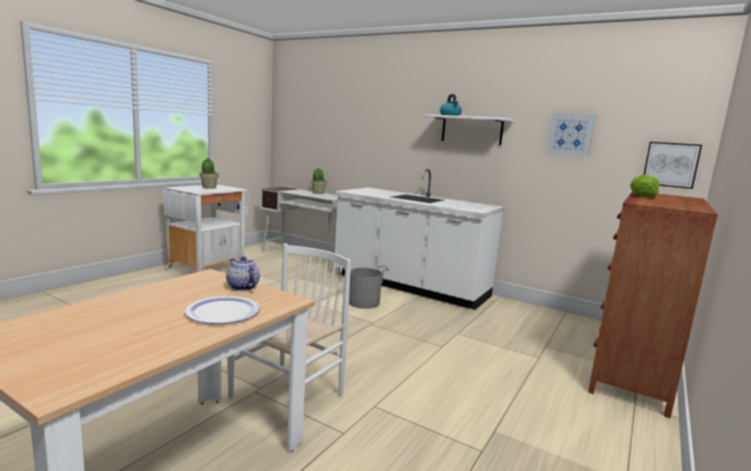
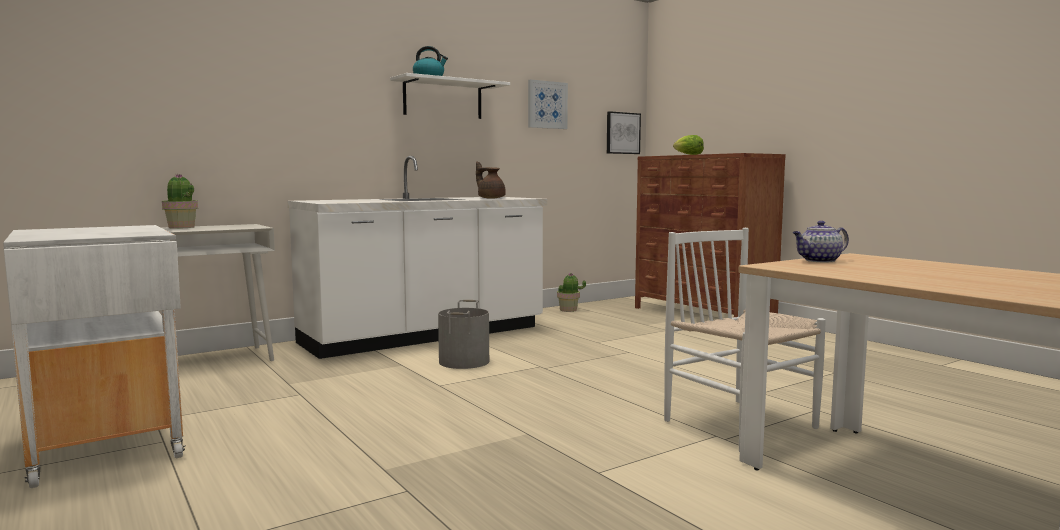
camera: 65 degrees left, 5 degrees down
(209, 187) = (84, 231): potted plant -> potted plant (568, 310)
(223, 312) = (915, 265): plate -> none
(459, 205) = (490, 198): none -> brown teapot

